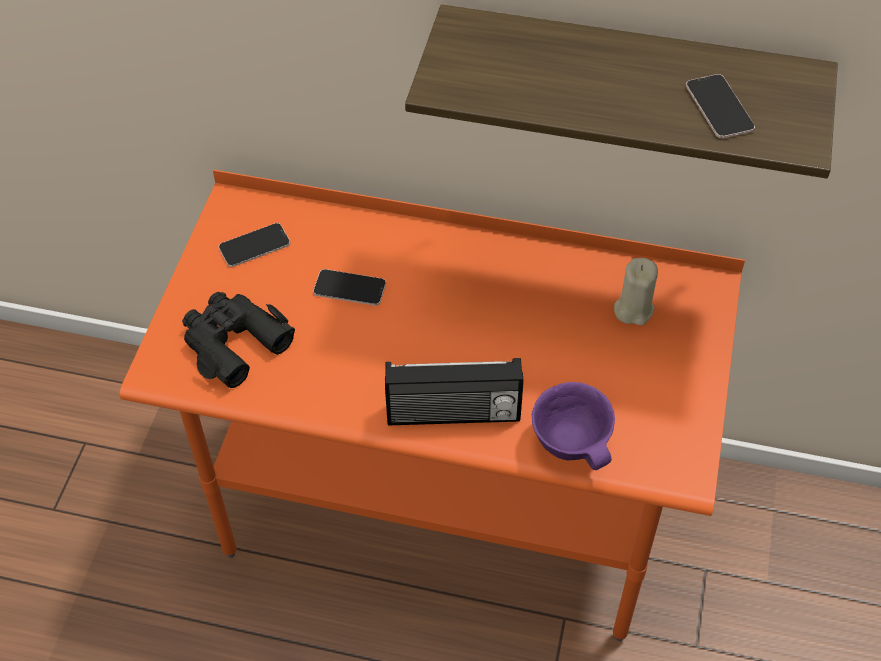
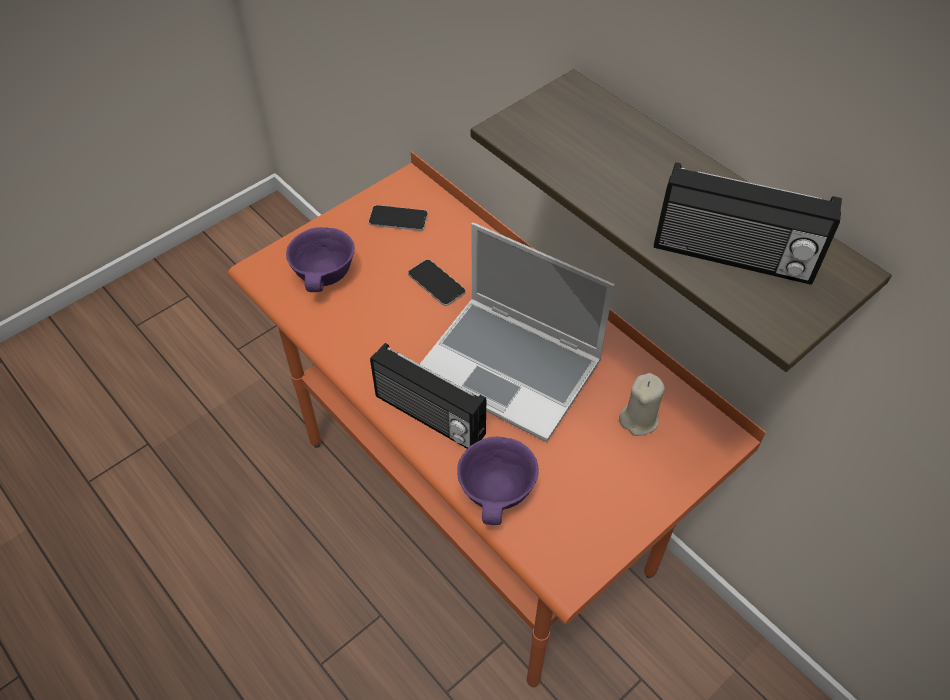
camera: 35 degrees right, 0 degrees up
(233, 342) = (326, 277): black binoculars -> purple bowl
(489, 328) = (512, 368): none -> laptop
(719, 107) = (733, 257): phone -> radio

